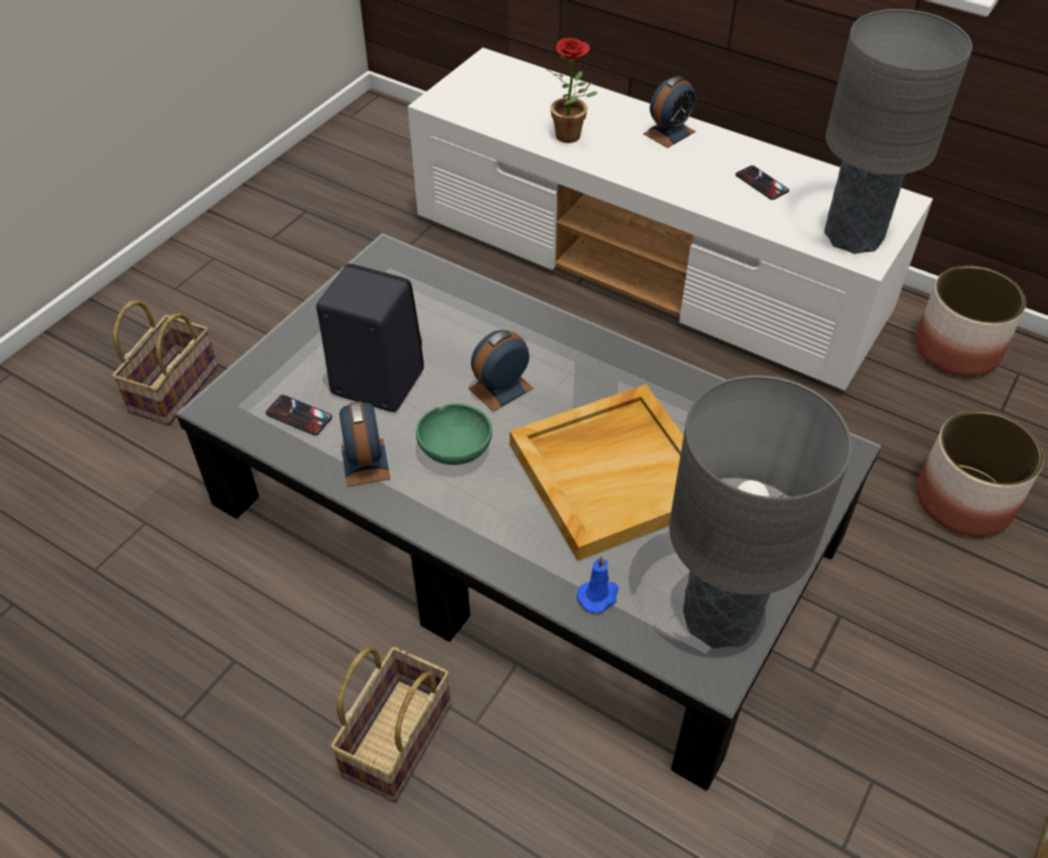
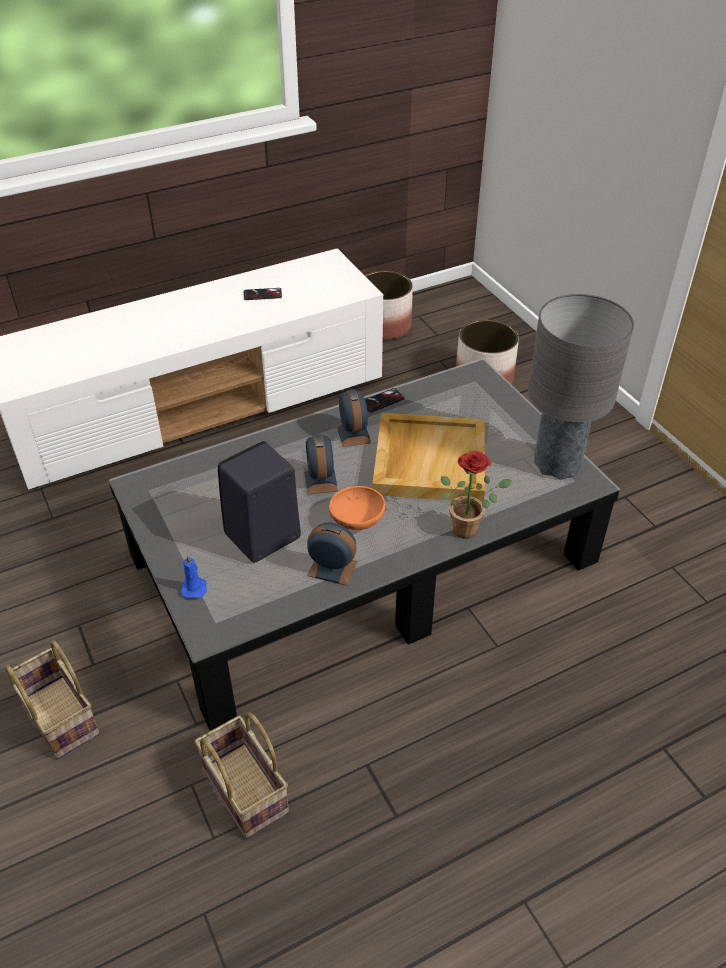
camera: 60 degrees left, 5 degrees down
(299, 415) = (259, 589): phone -> phone (382, 401)
(396, 736) = (484, 690): basket -> basket (242, 789)
(456, 449) = (356, 520): green bowl -> orange bowl
(572, 138) = (132, 344): potted plant -> potted plant (469, 528)
(599, 596) = (514, 504): blue candle -> blue candle (194, 587)
(669, 133) = (175, 306): alarm clock -> alarm clock (353, 433)
(852, 236) = (340, 286): grey table lamp -> none

